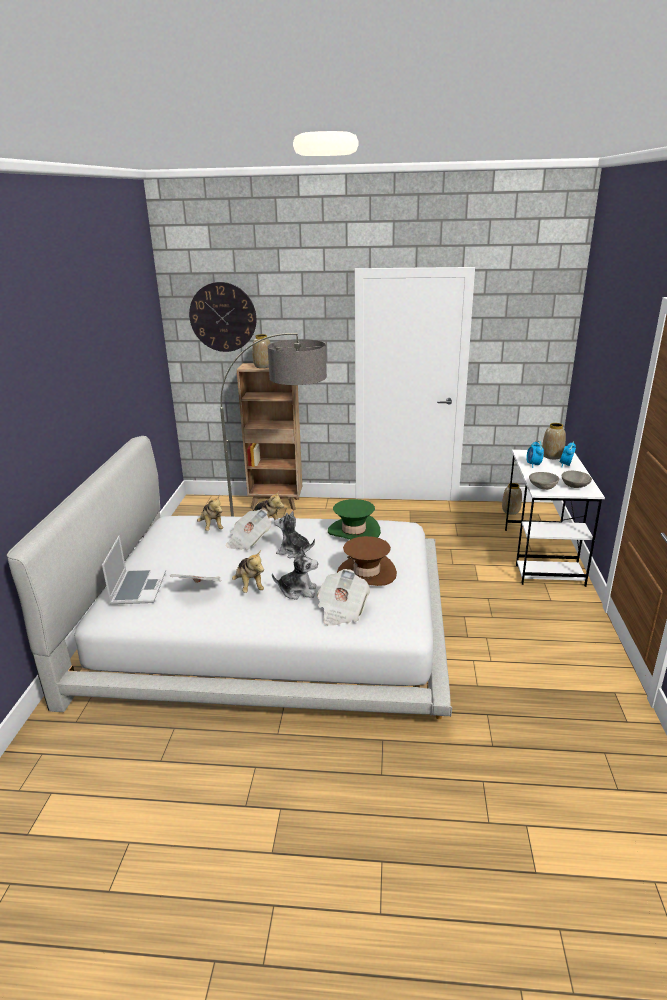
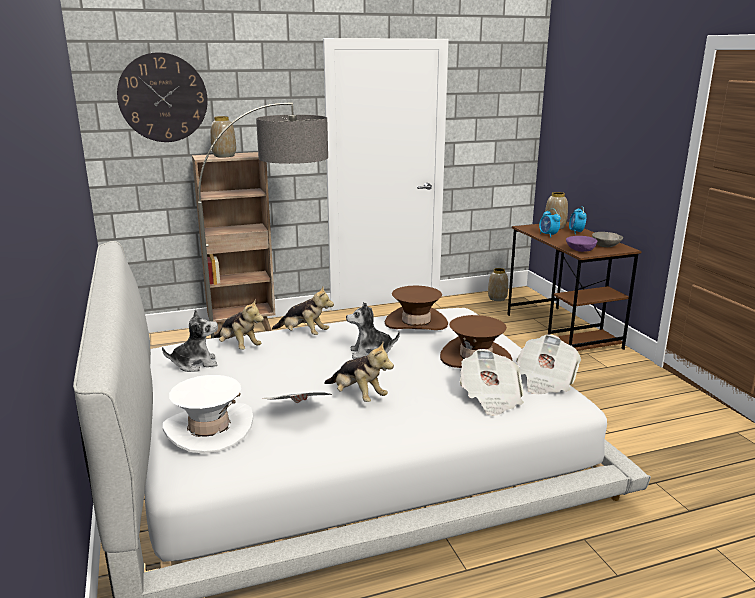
camera: 25 degrees left, 5 degrees down
(138, 588) = (209, 429): laptop -> white hat
(248, 541) = (304, 352): newspaper -> newspaper (545, 381)
(298, 591) = (421, 389): plush toy -> plush toy (195, 364)
(354, 531) = (416, 323): green hat -> brown hat
(542, 556) = (563, 331): white desk -> brown desk
(543, 487) = (580, 250): grey bowl -> purple bowl

